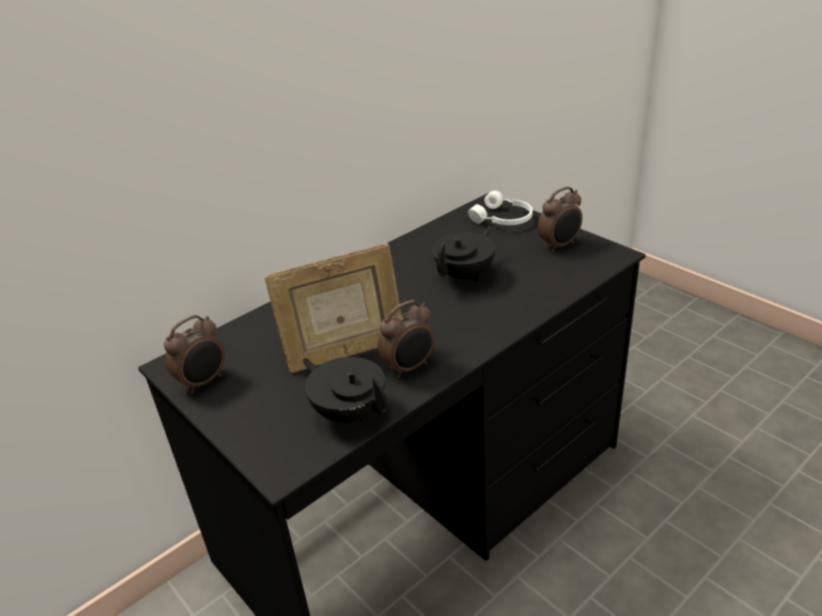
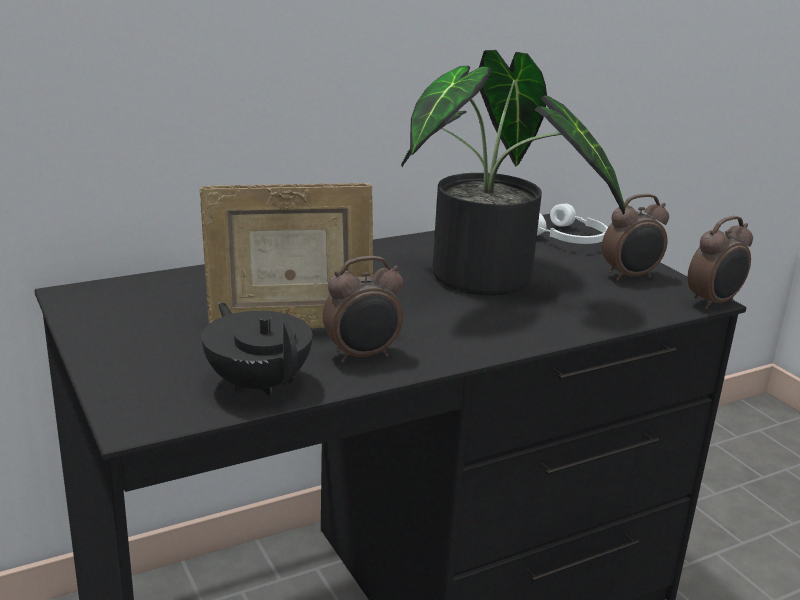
camera: 10 degrees right, 10 degrees down
(204, 382) = (100, 317): alarm clock -> alarm clock (714, 303)
(465, 275) = (488, 282): black teapot -> potted plant

